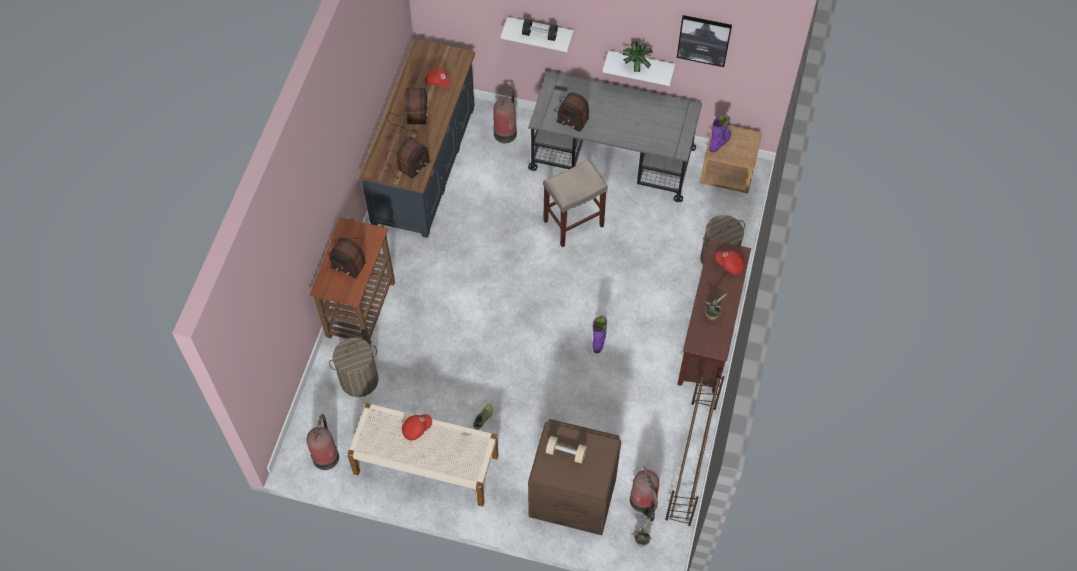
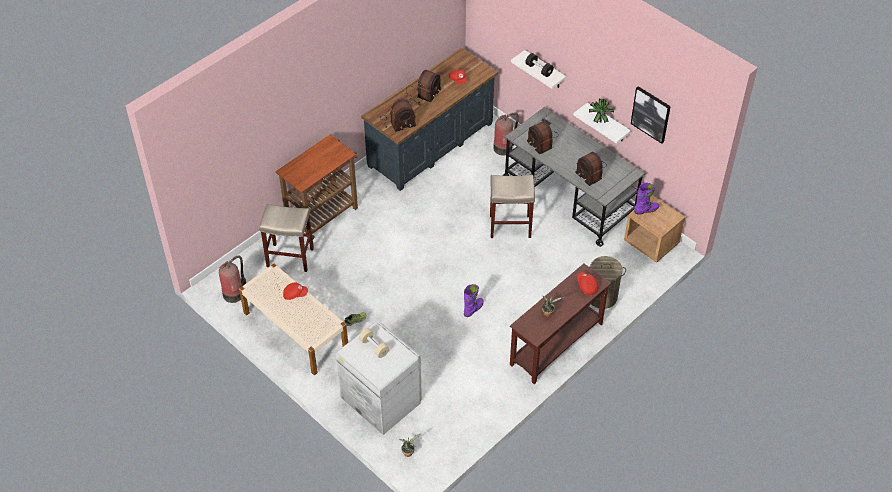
camera: 30 degrees right, 10 degrees down
(347, 257) = (316, 160): radio -> radio (590, 171)
(359, 380) = (289, 257): laundry basket -> beige stool
(572, 493) = (382, 398): brown washing machine -> white washing machine
(644, 502) = (428, 429): fire extinguisher -> none
(690, 463) = (481, 420): brown shoe rack -> none

